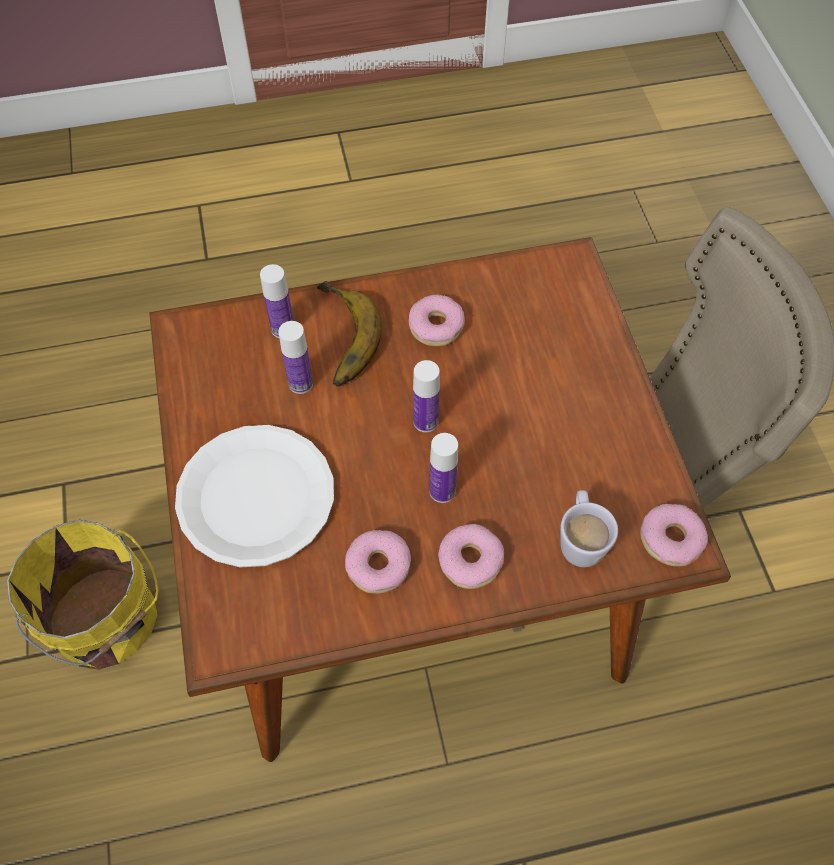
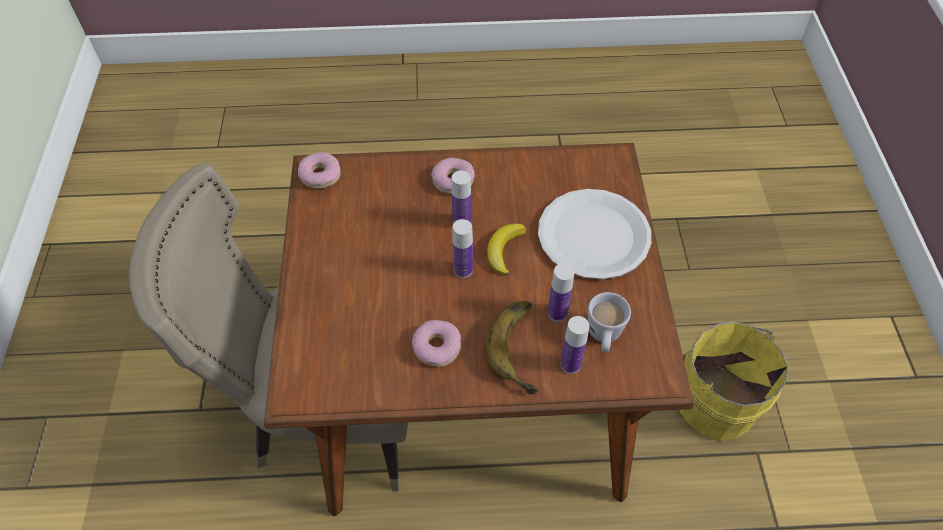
camera: 170 degrees left, 5 degrees down
(376, 457) = (504, 250): none -> banana
(378, 565) = (513, 185): donut -> none
(580, 540) = (378, 182): white mug -> white mug (603, 337)

